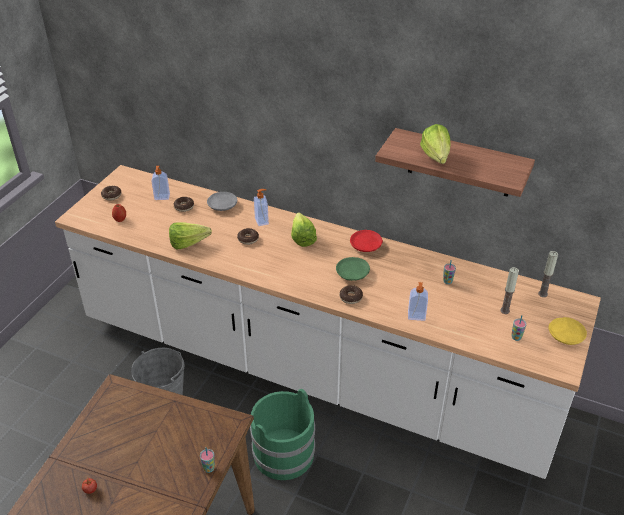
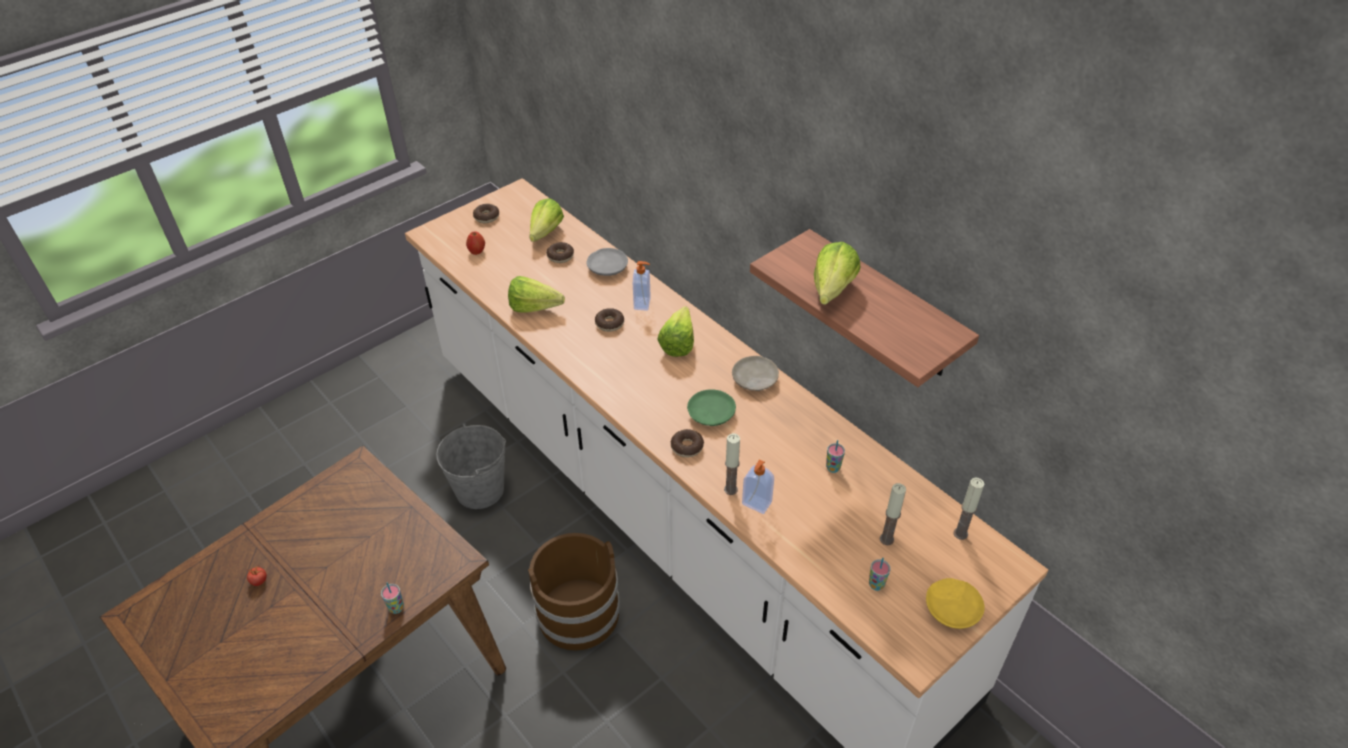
camera: 25 degrees right, 5 degrees up
(162, 197) = (543, 235): soap dispenser -> lettuce
(283, 453) = (579, 613): green bucket -> brown bucket
(365, 245) = (754, 379): red plate -> beige plate
(395, 313) = (730, 489): none -> candle

